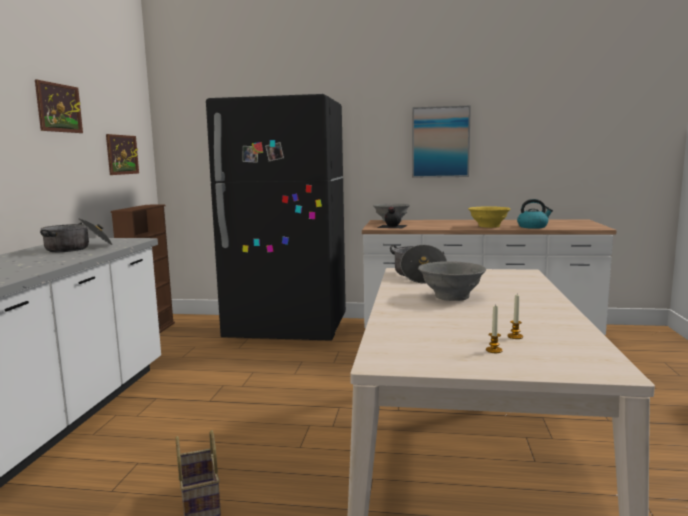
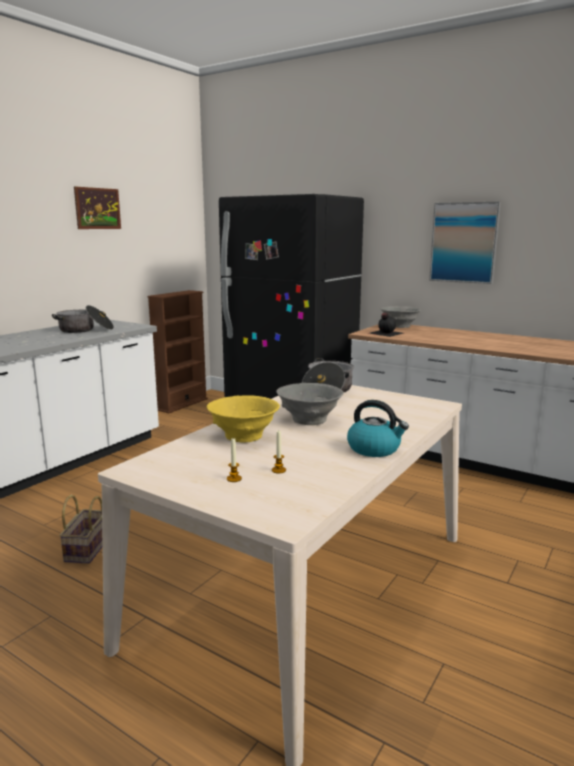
camera: 25 degrees right, 5 degrees up
(122, 154) = (165, 245): picture -> none
(488, 226) = (484, 344): yellow bowl -> yellow bowl (243, 436)
(533, 227) = (535, 350): kettle -> kettle (374, 449)

